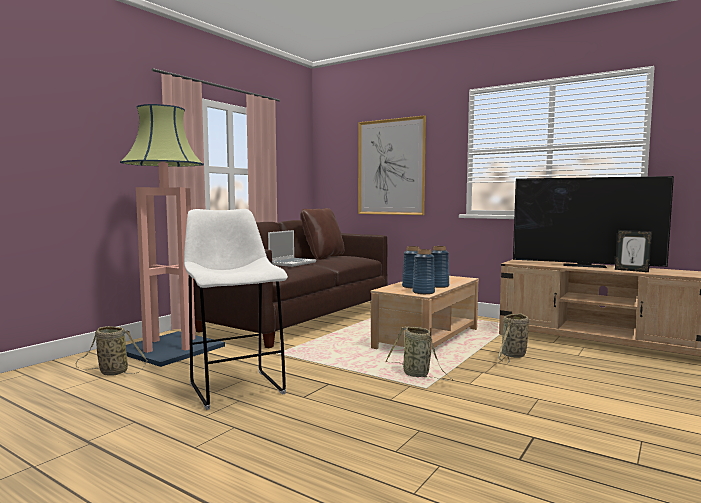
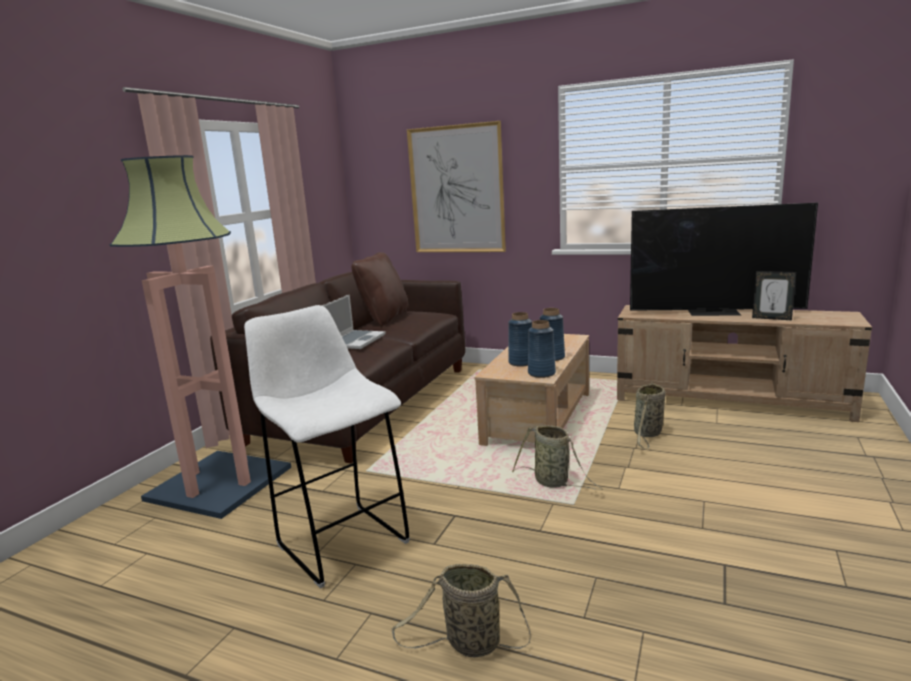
camera: 10 degrees left, 10 degrees up
(111, 372) = (157, 540): basket -> basket (469, 644)

